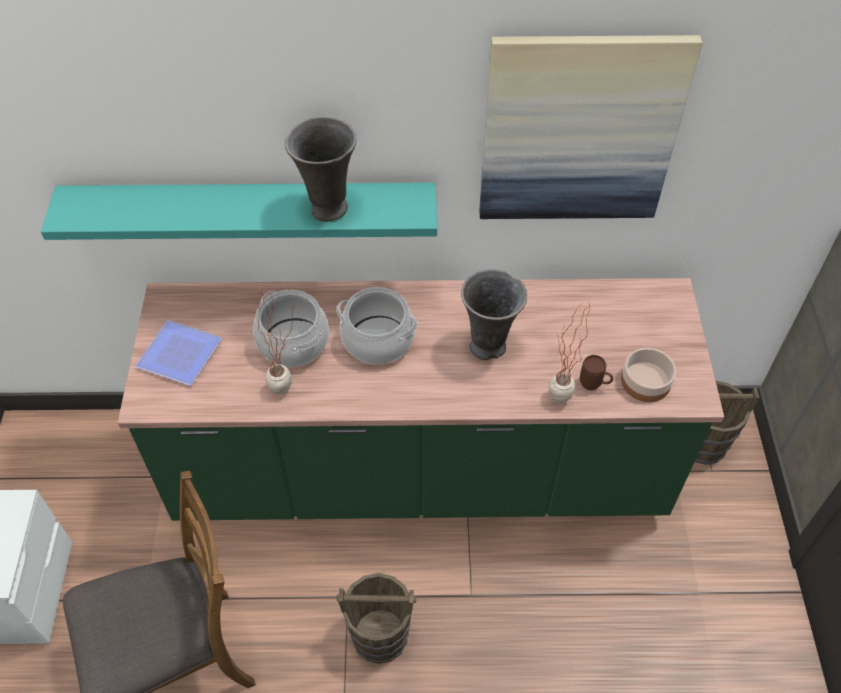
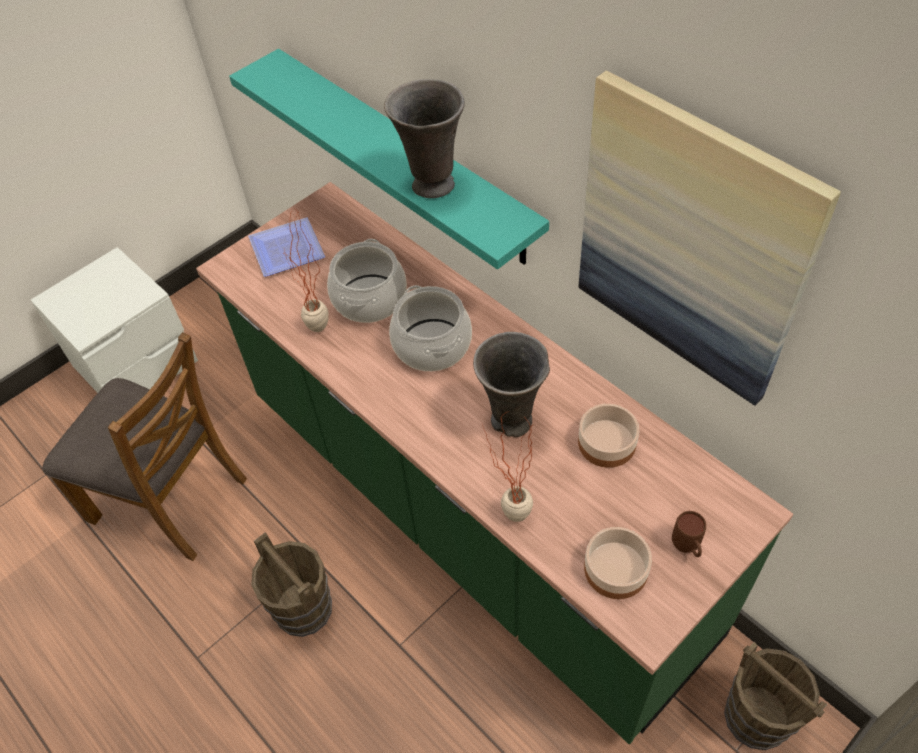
camera: 50 degrees right, 0 degrees up
(556, 316) = (605, 443): none -> bowl
(594, 386) = (562, 531): brown mug -> brown mug (687, 549)

